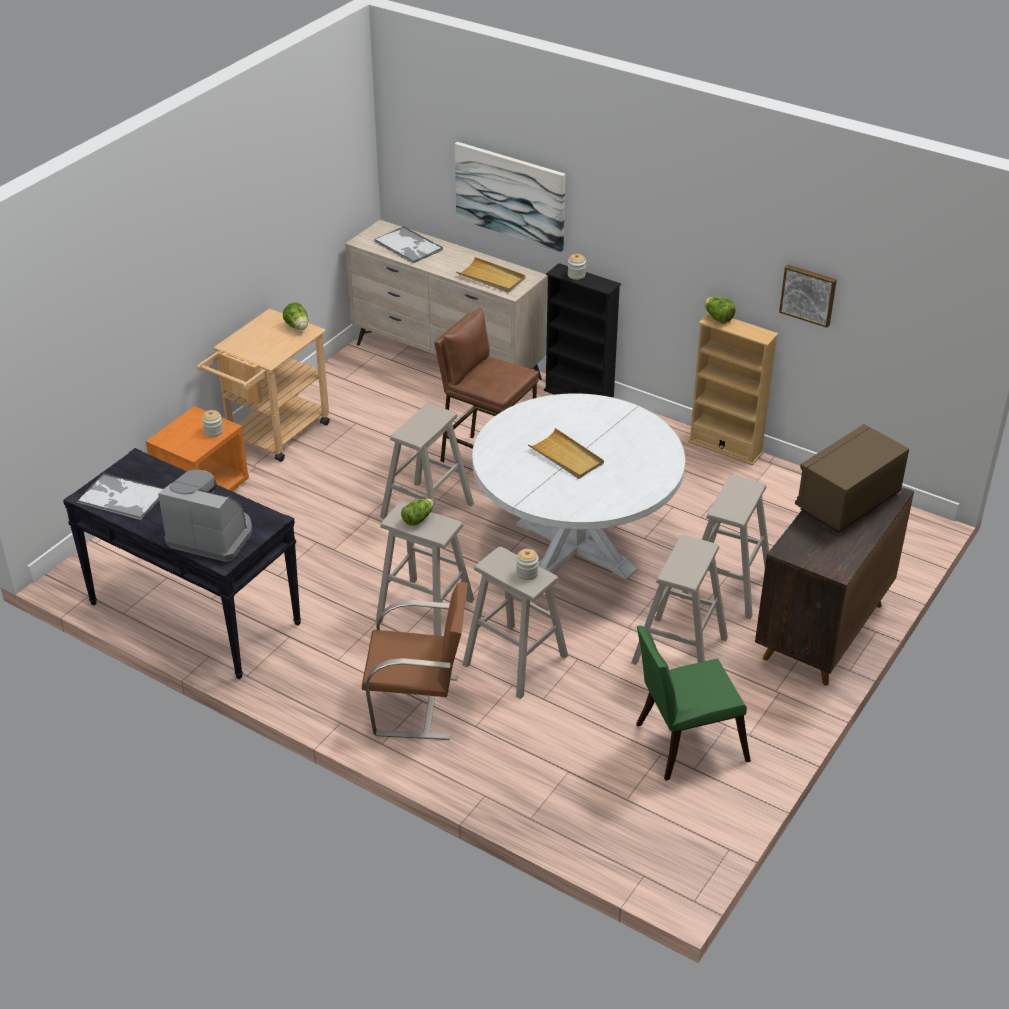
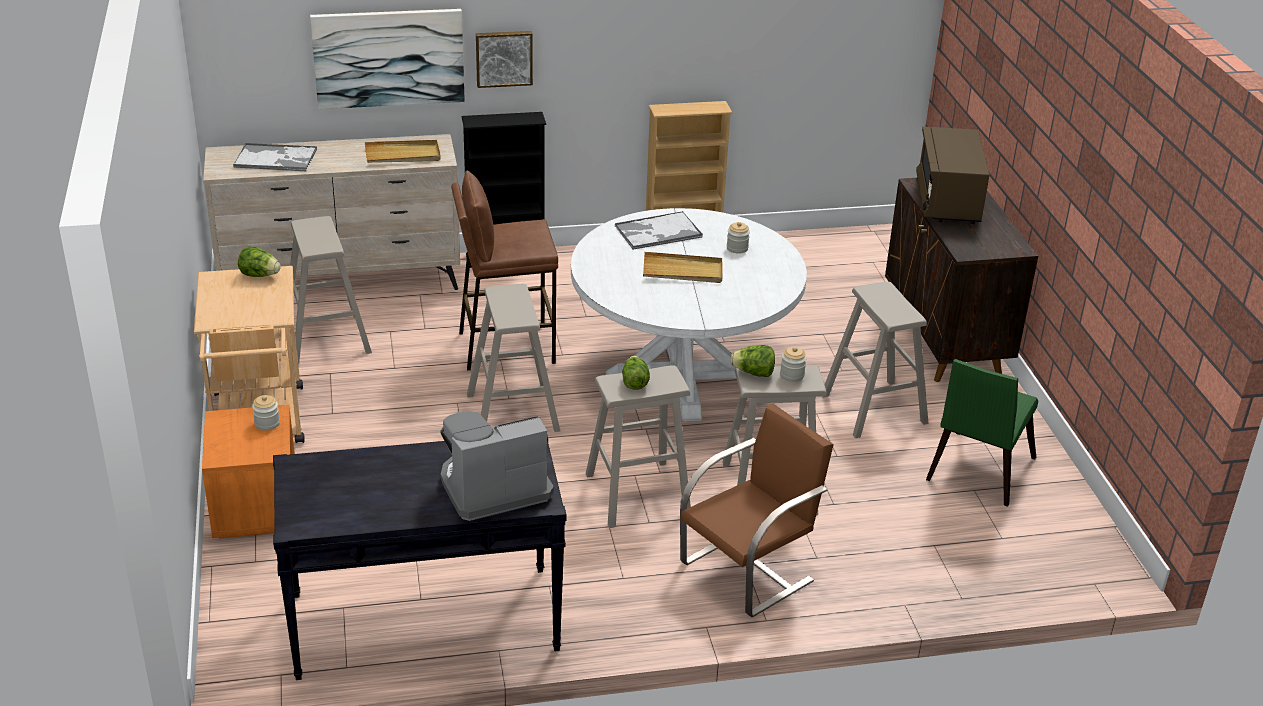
camera: 45 degrees left, 5 degrees down
(121, 497) = (338, 506): tray -> tray (657, 232)
(576, 275) = (494, 119): jar -> jar (737, 248)
(718, 318) = (665, 107): lettuce -> lettuce (753, 373)
(726, 587) = (836, 345): beige stool -> beige stool (326, 339)
(808, 294) = (754, 48): picture -> picture (504, 58)

